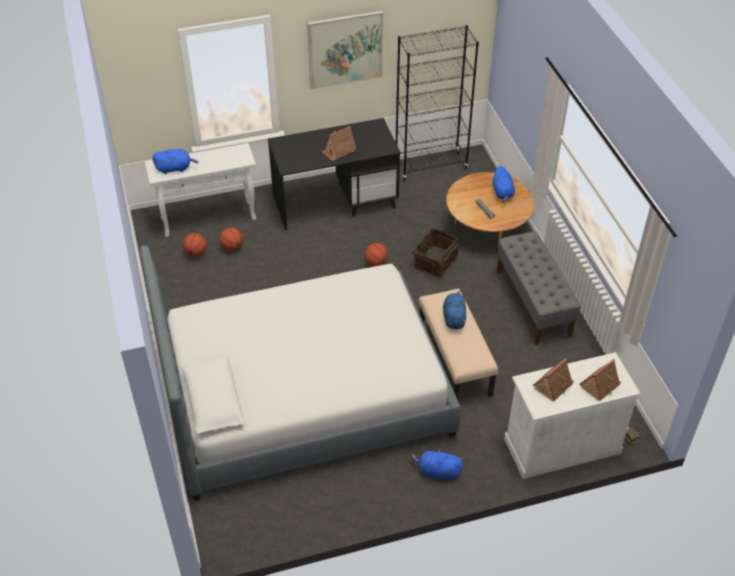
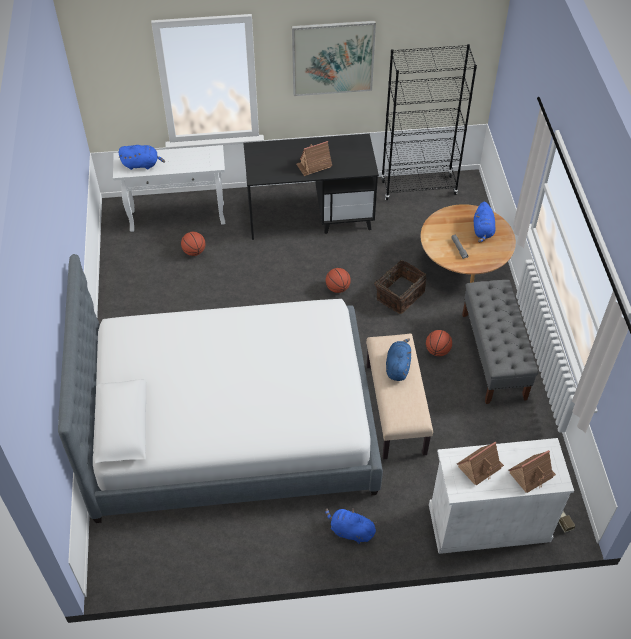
camera: 10 degrees right, 5 degrees up
(196, 253) = (156, 253): basketball -> basketball (437, 351)

